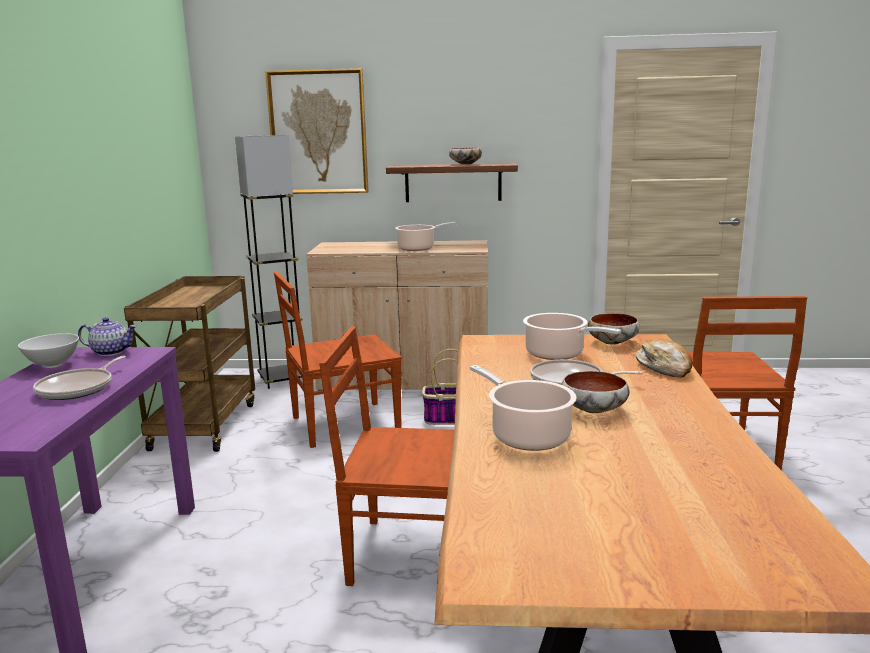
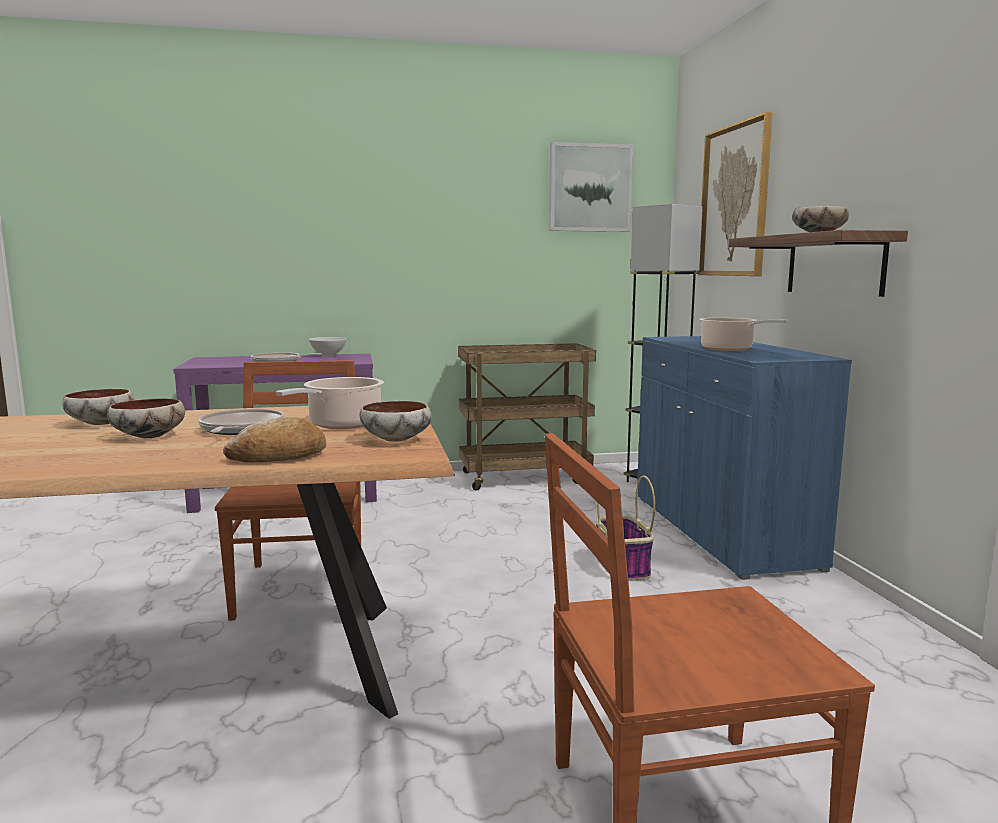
camera: 75 degrees right, 5 degrees down
(110, 352) = (358, 358): teapot -> none
(160, 112) = (589, 188): none -> picture
(342, 424) = (564, 520): brown chair -> none
(404, 381) = (720, 531): beige cabinet -> blue cabinet
(527, 435) = (102, 423): cooking pot -> bowl

